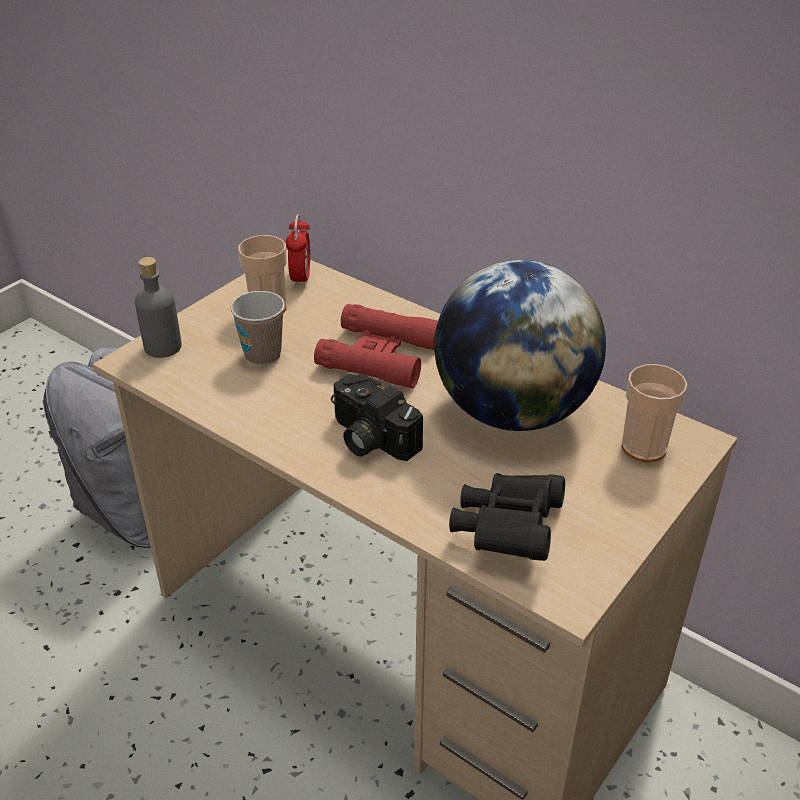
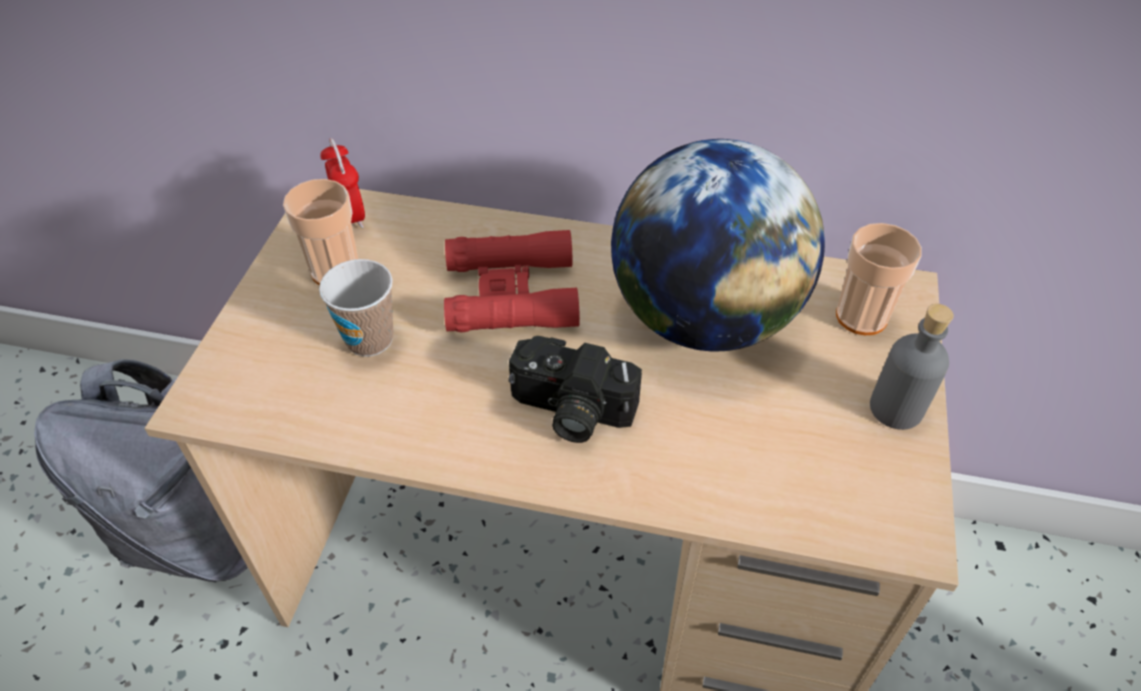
camera: 25 degrees left, 10 degrees up
(163, 347) = (230, 370): grey bottle -> grey bottle (896, 409)
(507, 530) = (796, 476): black binoculars -> none

